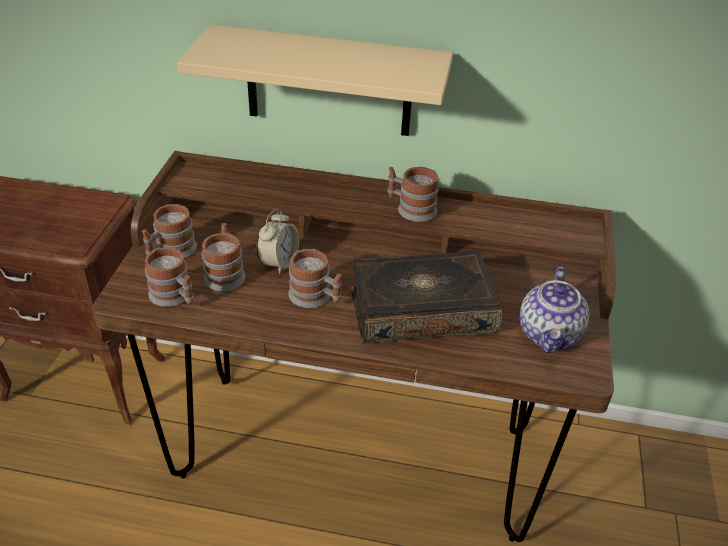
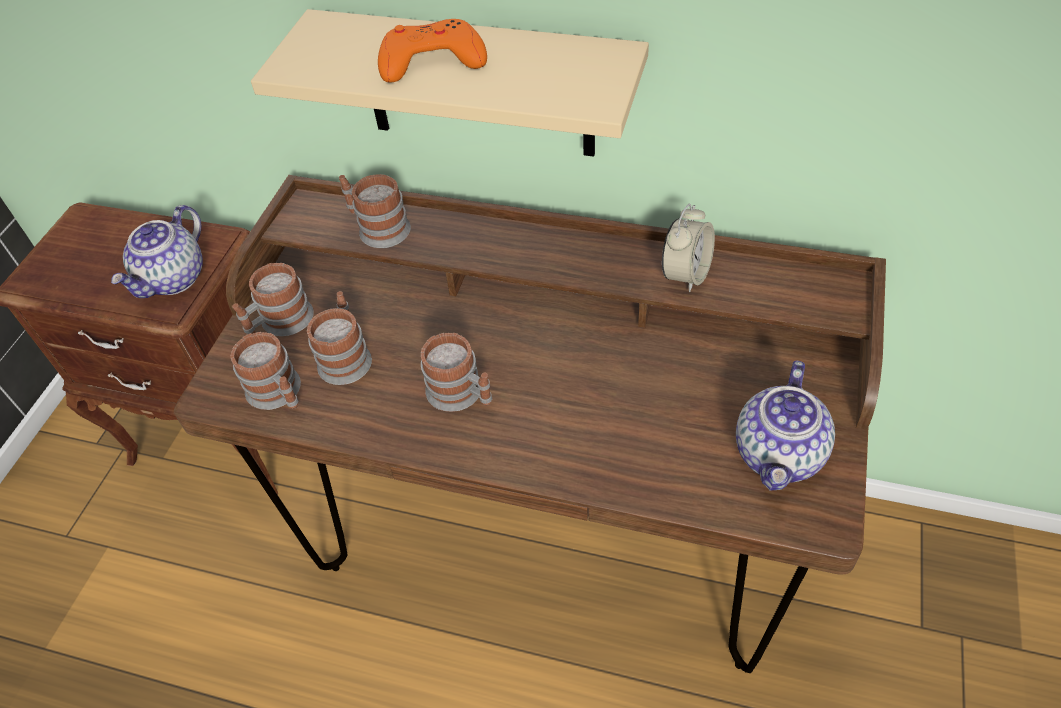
camera: 10 degrees right, 10 degrees up
(78, 226) = (174, 279): none -> teapot
(279, 262) = (418, 339): alarm clock -> alarm clock (686, 274)
(305, 56) = (431, 60): none -> orange game controller
(411, 208) = (597, 260): mug -> mug (377, 228)
(421, 310) = (602, 415): book -> none

